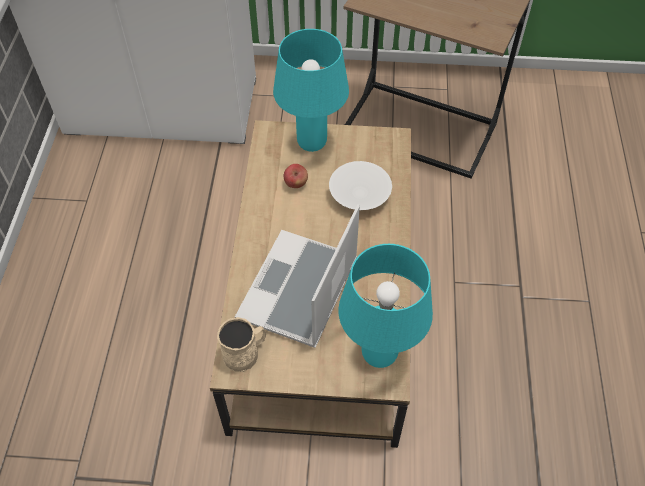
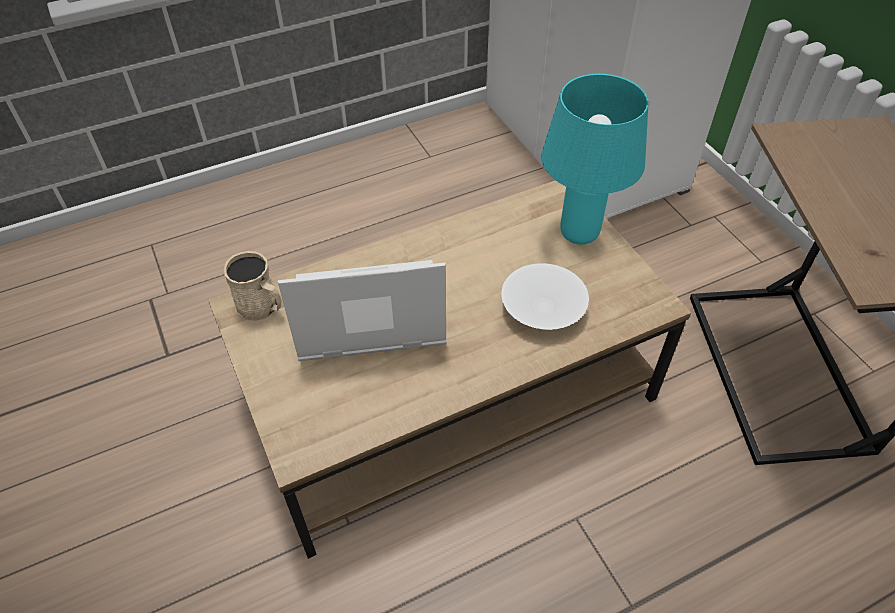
camera: 60 degrees right, 5 degrees down
(296, 183) = (510, 247): apple -> none
(378, 354) = (327, 426): turquoise table lamp -> none

